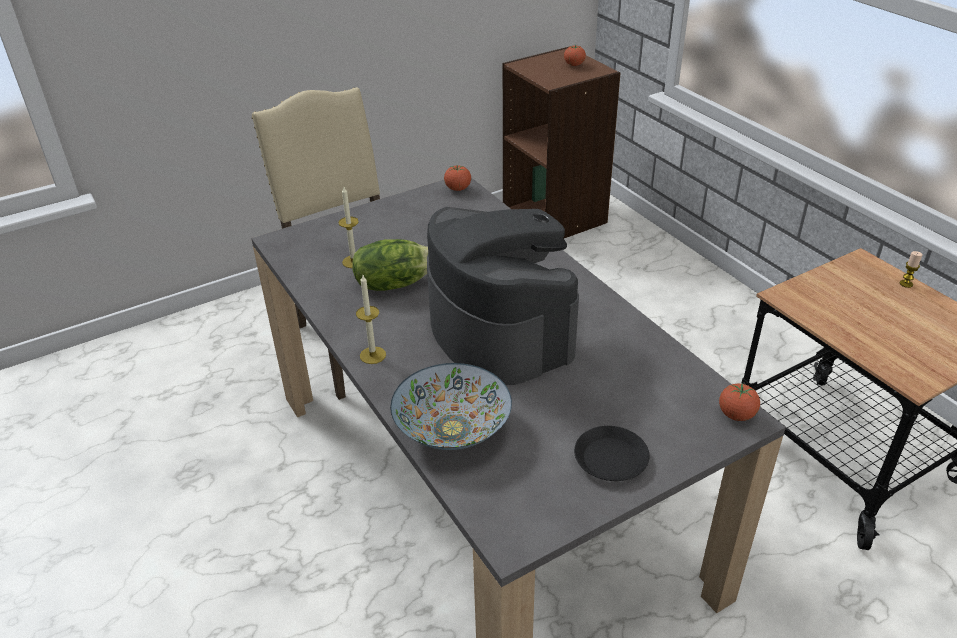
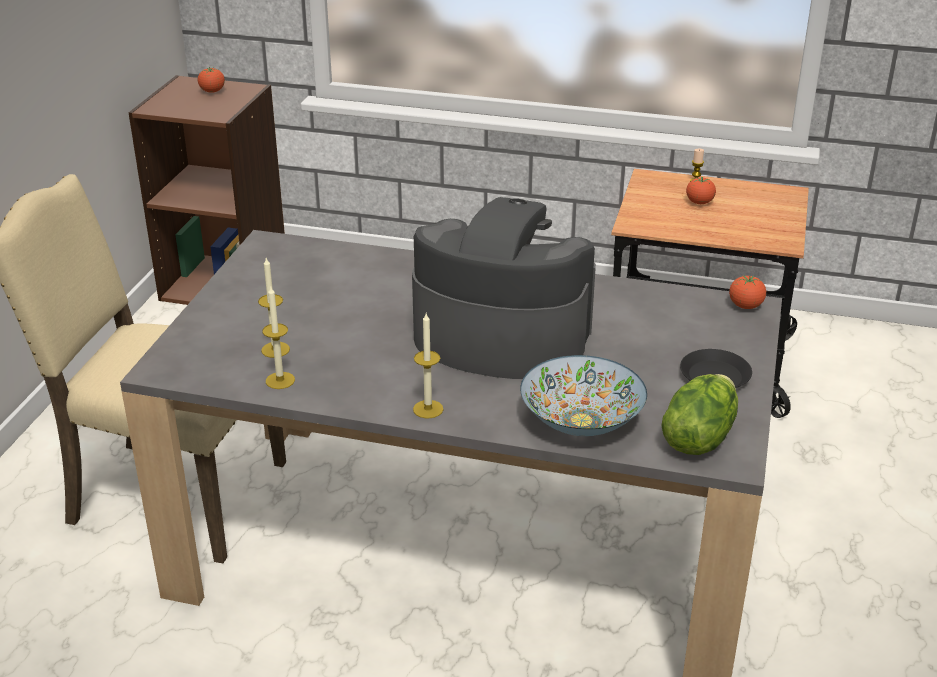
camera: 45 degrees left, 5 degrees down
(325, 284) = (280, 380): none -> candle
(393, 283) = (348, 348): lettuce -> lettuce (698, 437)
(458, 189) = (271, 246): tomato -> tomato (699, 202)

